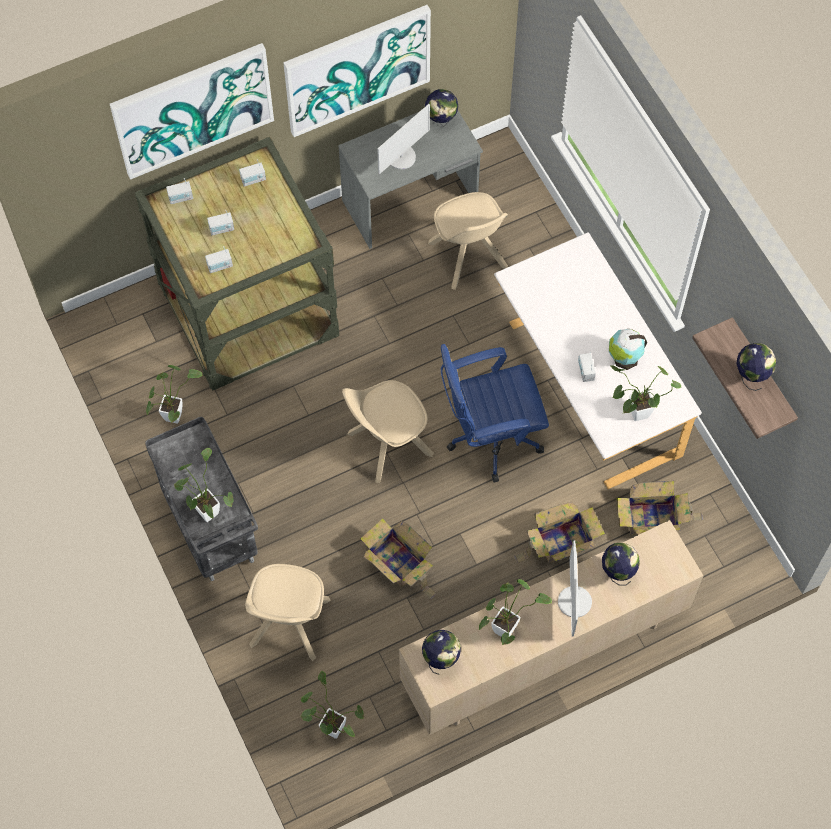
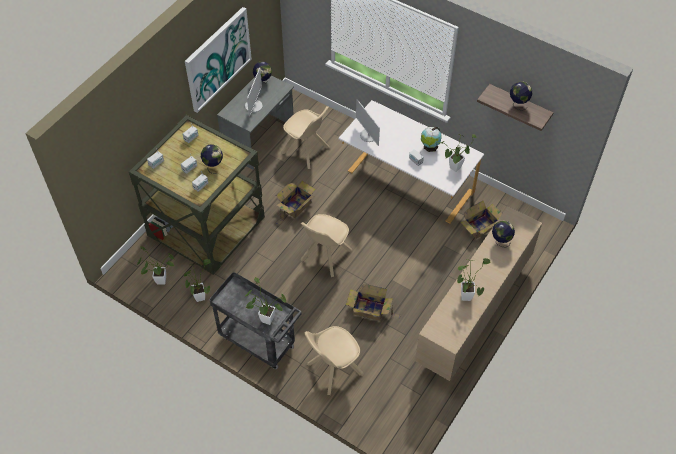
camera: 30 degrees left, 10 degrees down
(193, 109) = (147, 105): picture -> none
(289, 625) = (333, 370): beige chair -> beige chair turned 75 degrees clockwise
(329, 727) = (390, 410): potted plant -> potted plant (158, 281)
(441, 658) = (444, 327): globe -> globe (213, 166)
(490, 438) = (375, 228): blue office chair -> none
(560, 542) = (444, 259): cardboard box -> cardboard box (295, 206)
(574, 602) = (490, 266): monitor -> monitor (368, 135)

